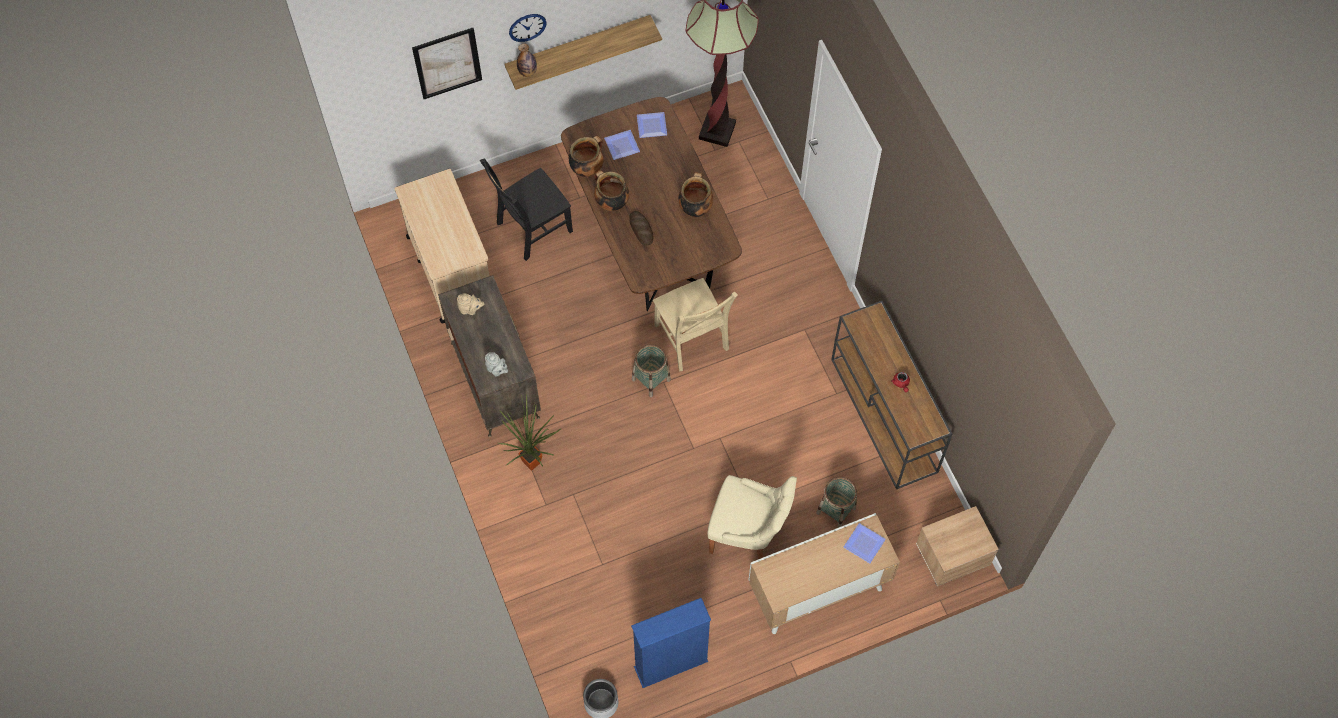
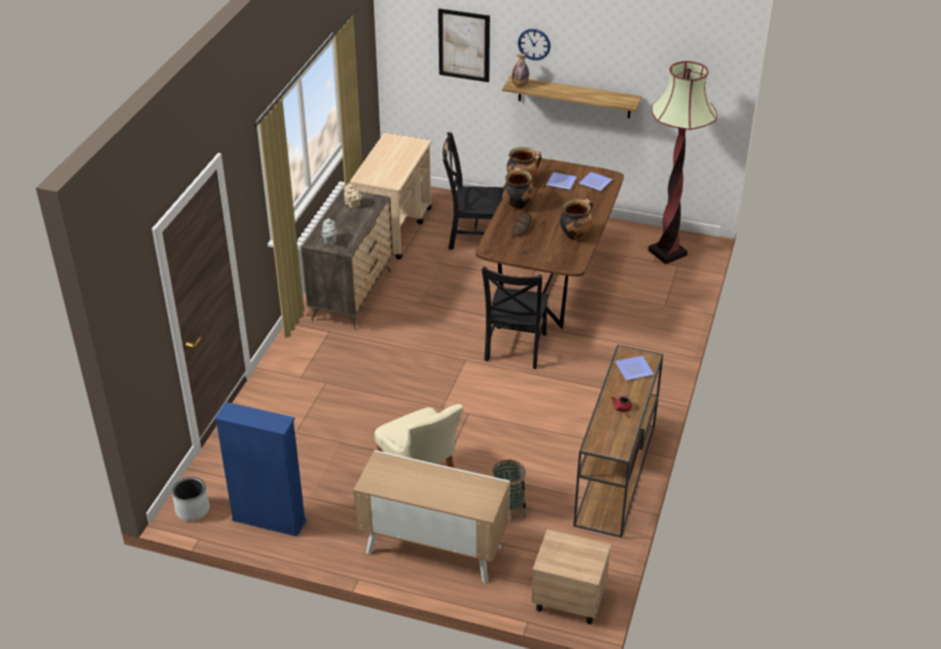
camera: 40 degrees right, 25 degrees down
(534, 461) = (323, 350): potted plant -> none
(651, 379) = (458, 353): basket -> none
(692, 340) = (515, 349): beige chair -> black chair
(864, 545) = (476, 494): plate -> plate (633, 370)

